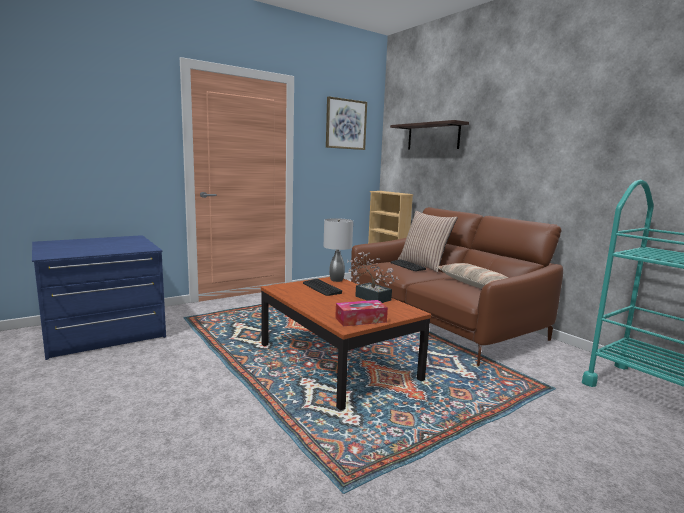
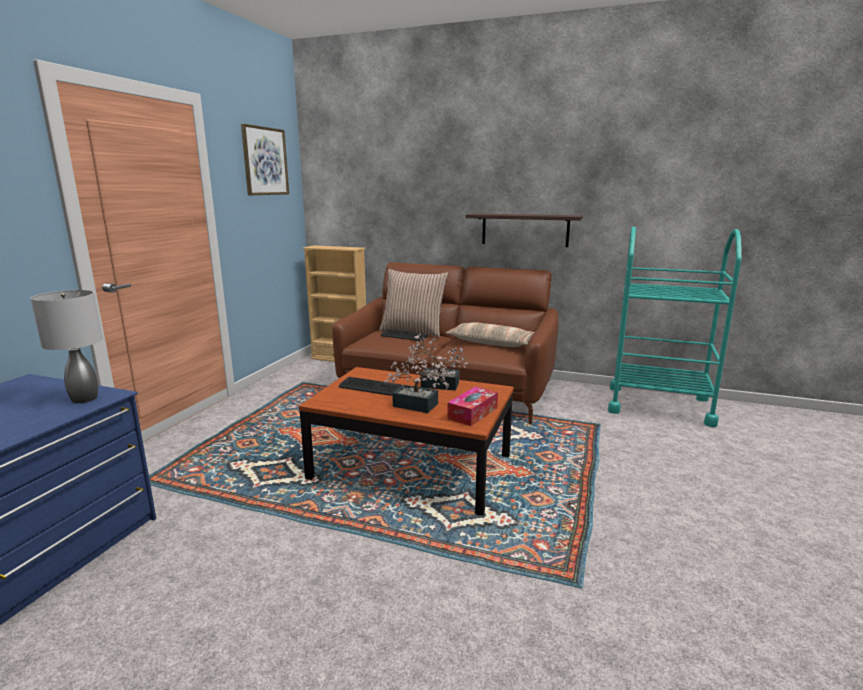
camera: 35 degrees left, 5 degrees up
(332, 306) = (420, 406): none -> potted plant
(336, 280) = (366, 372): grey table lamp -> grey table lamp (85, 399)
(433, 136) = (383, 177): shelf -> shelf (525, 230)

